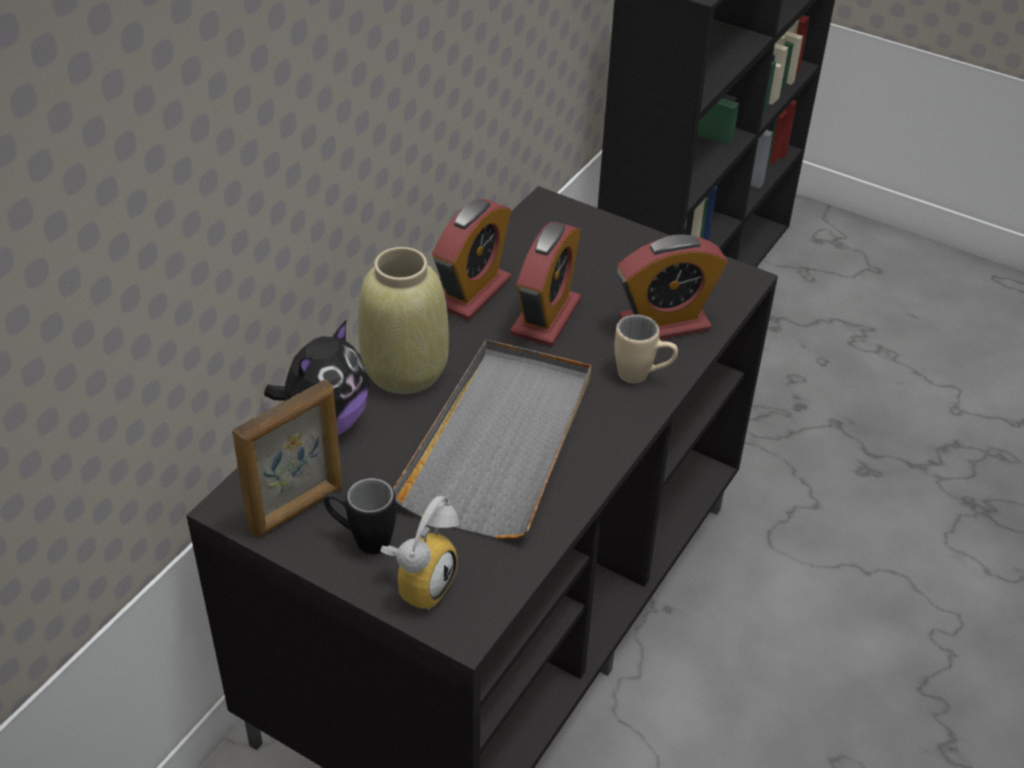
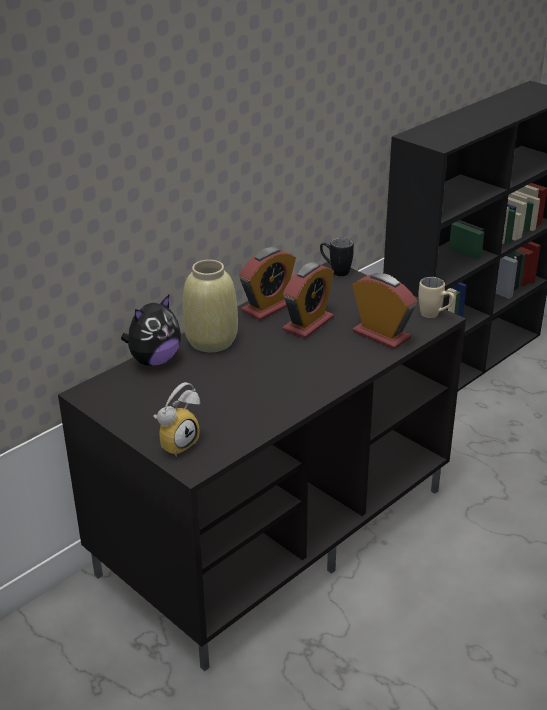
camera: 15 degrees right, 10 degrees down
(297, 509) = (121, 399): picture frame -> none
(362, 539) = (152, 418): black mug -> black mug (335, 271)
(500, 442) = (253, 382): grey tray -> none
(642, 376) = (355, 360): beige mug -> beige mug (434, 315)
(664, 324) = (381, 335): alarm clock -> alarm clock turned 135 degrees counterclockwise

